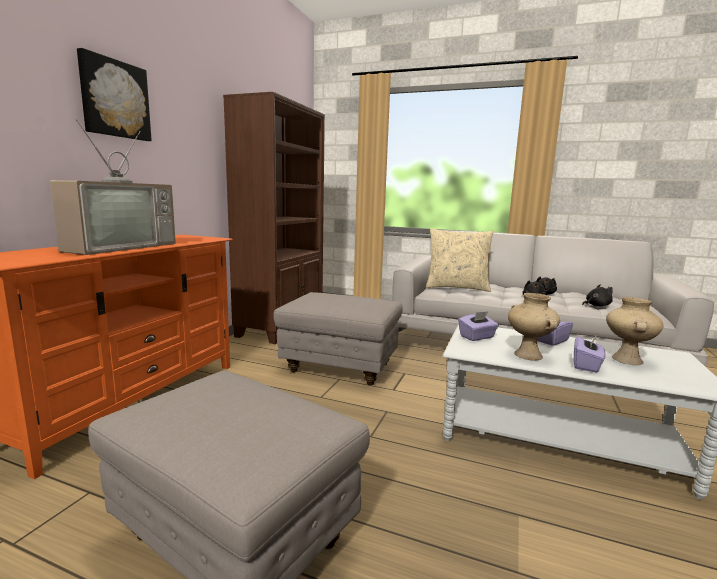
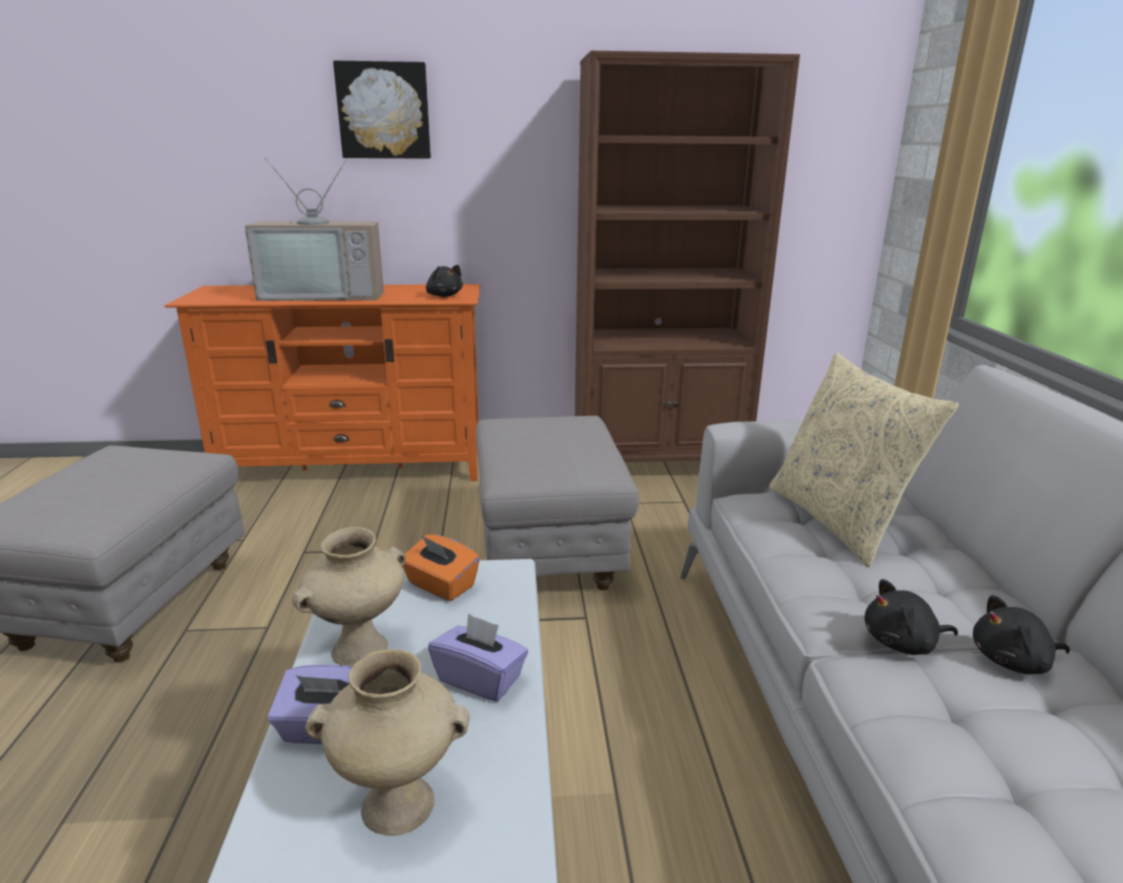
camera: 65 degrees right, 10 degrees up
(477, 337) = (440, 585): purple tissue box -> orange tissue box
(596, 305) = (1012, 786): black plush toy -> black plush toy (444, 296)

